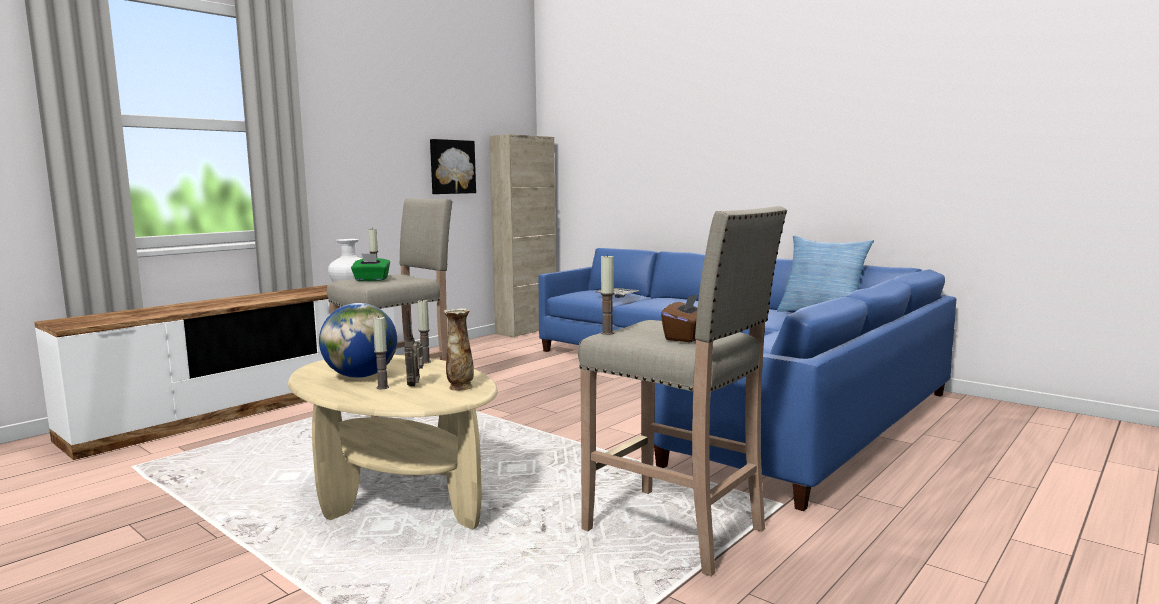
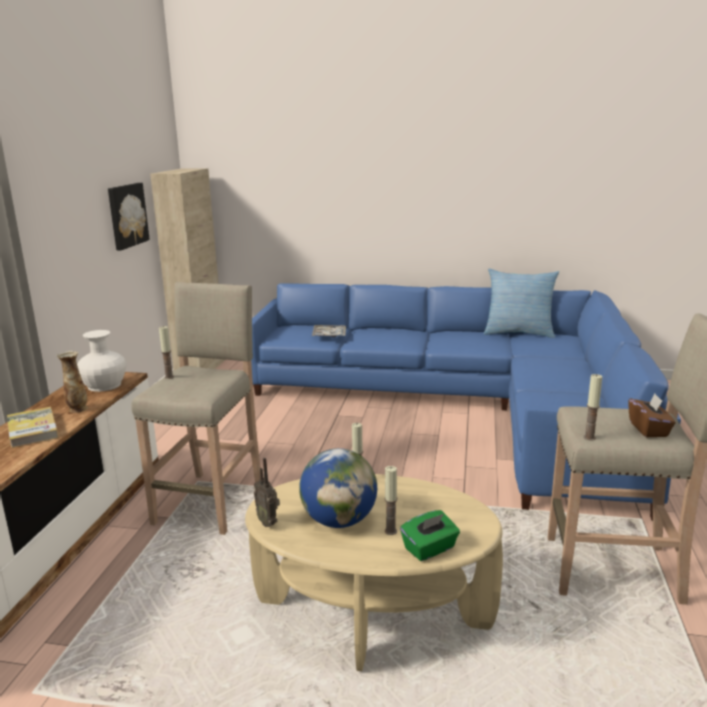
camera: 30 degrees left, 10 degrees up
(259, 298) = (32, 430): none -> book
(371, 279) = (181, 385): green tissue box -> green tissue box (430, 549)
(416, 384) = (411, 517): radio -> radio (268, 522)
(460, 387) = (454, 509): vase -> vase (77, 409)

